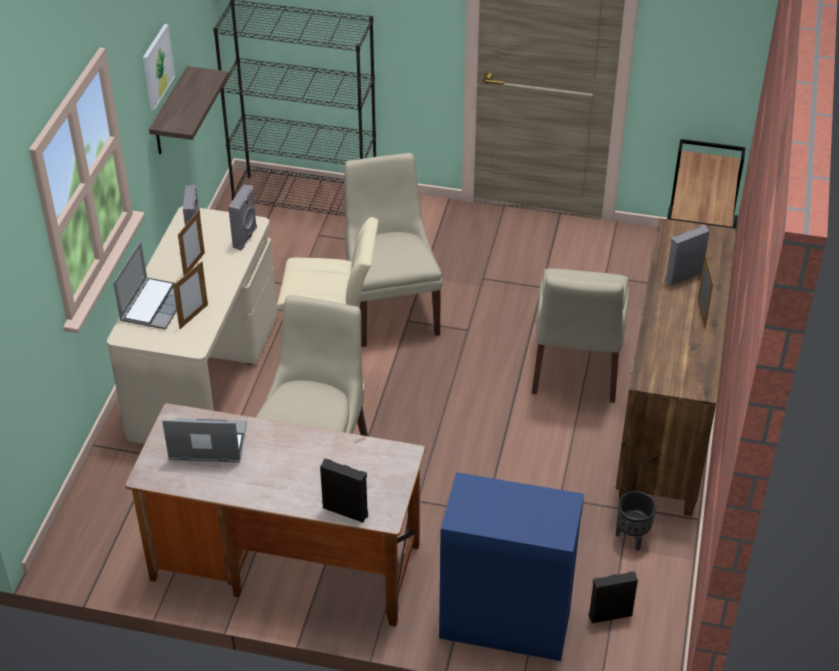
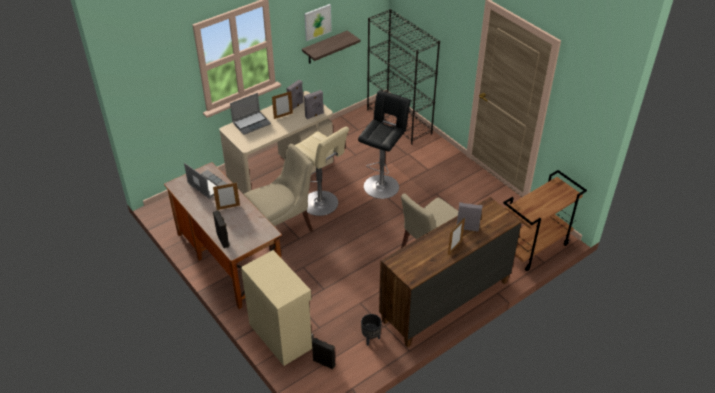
camera: 40 degrees right, 0 degrees up
(193, 316) = (259, 135): picture frame -> picture frame (228, 207)
(391, 308) = (382, 185): beige chair -> black stool
(504, 620) = (281, 335): blue cabinet -> beige cabinet

